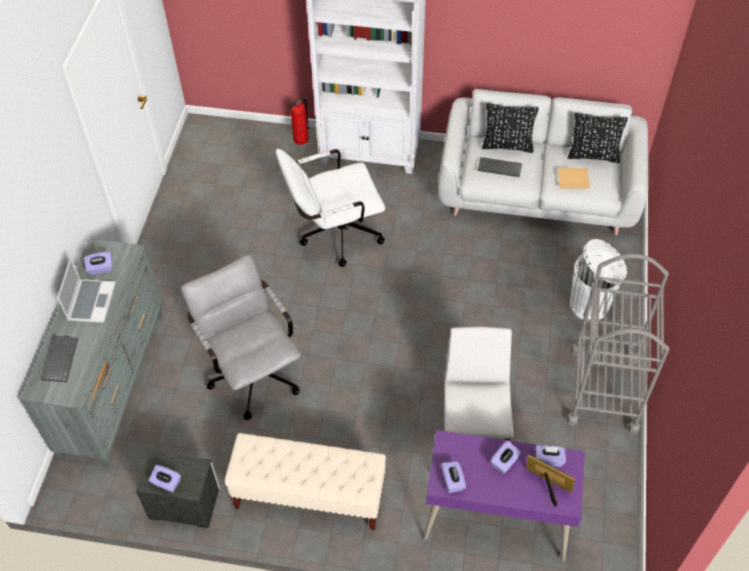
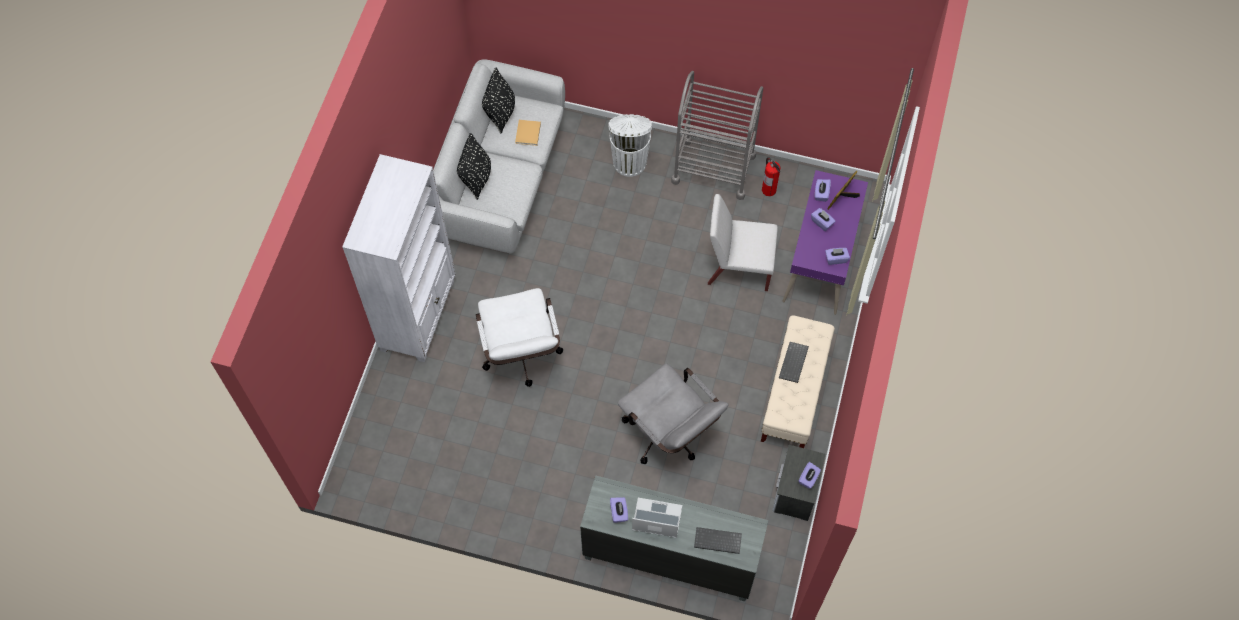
camera: 85 degrees left, 10 degrees up
(252, 371) = (669, 435): grey office chair -> grey office chair turned 105 degrees counterclockwise
(301, 139) = (386, 379): fire extinguisher -> fire extinguisher (768, 189)
(498, 168) = (505, 189): keyboard -> keyboard (794, 363)

